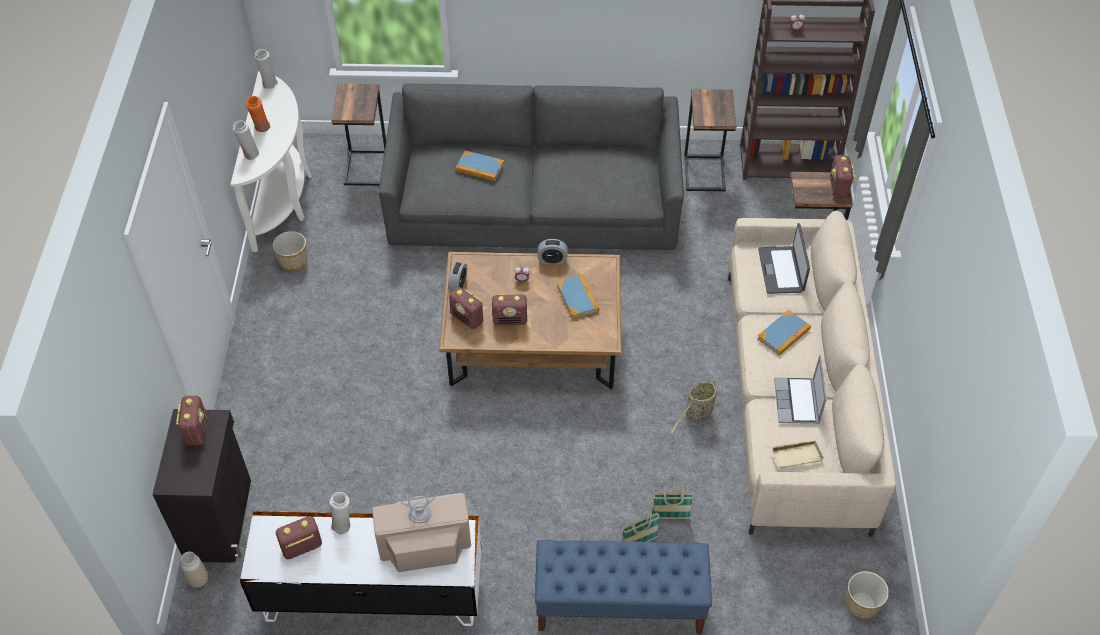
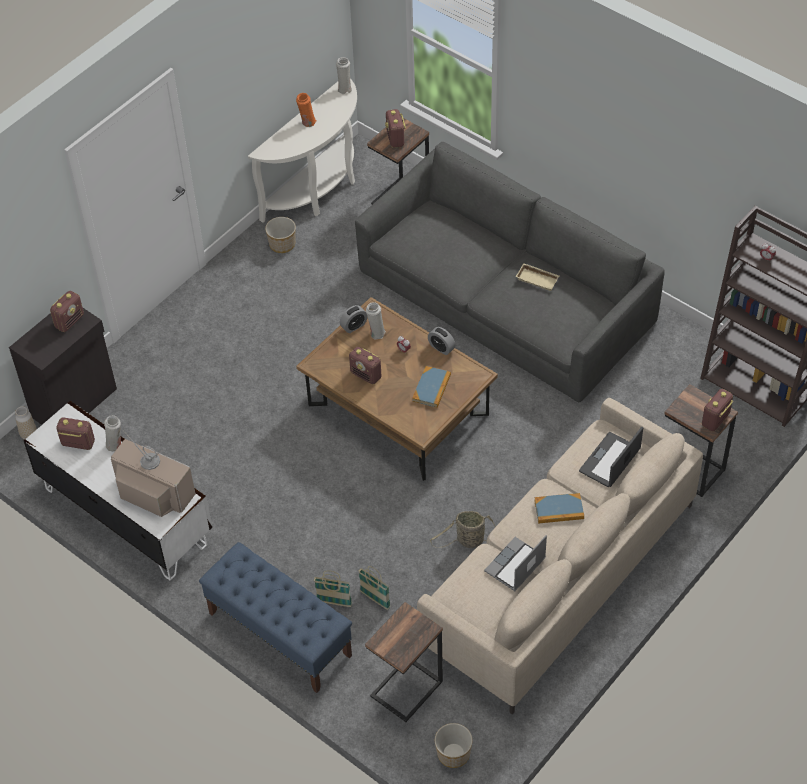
camera: 40 degrees right, 0 degrees up
(249, 154) = (281, 139): white vase -> white vase (376, 333)
(467, 318) = (336, 355): radio -> radio (395, 139)
(480, 168) = (457, 243): book -> none
(705, 173) = (672, 354): side table -> side table (407, 689)
(796, 454) = (474, 602): beige tray -> beige tray (538, 279)

